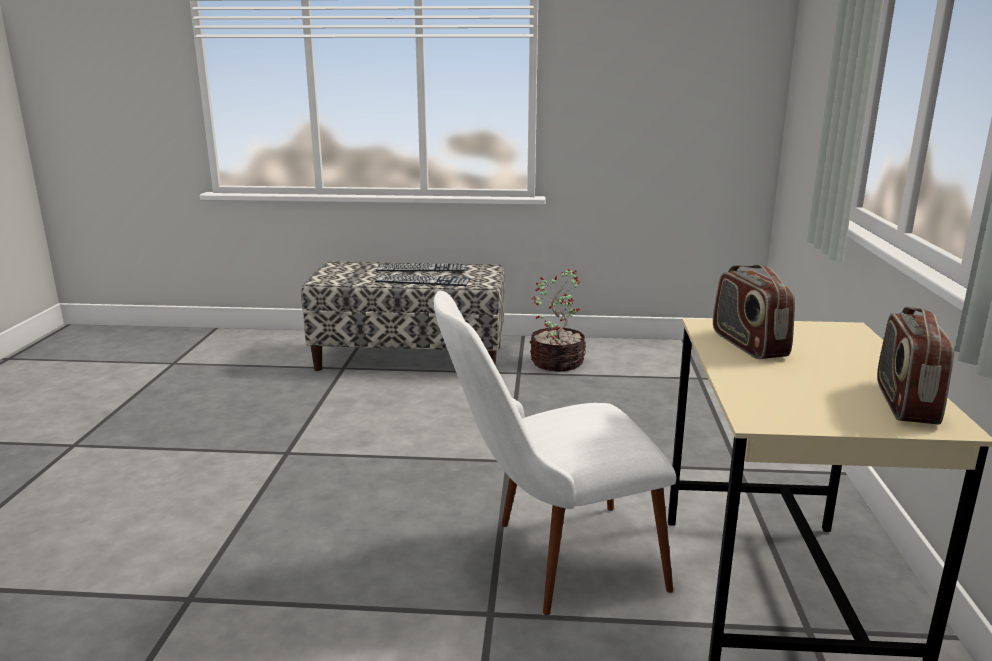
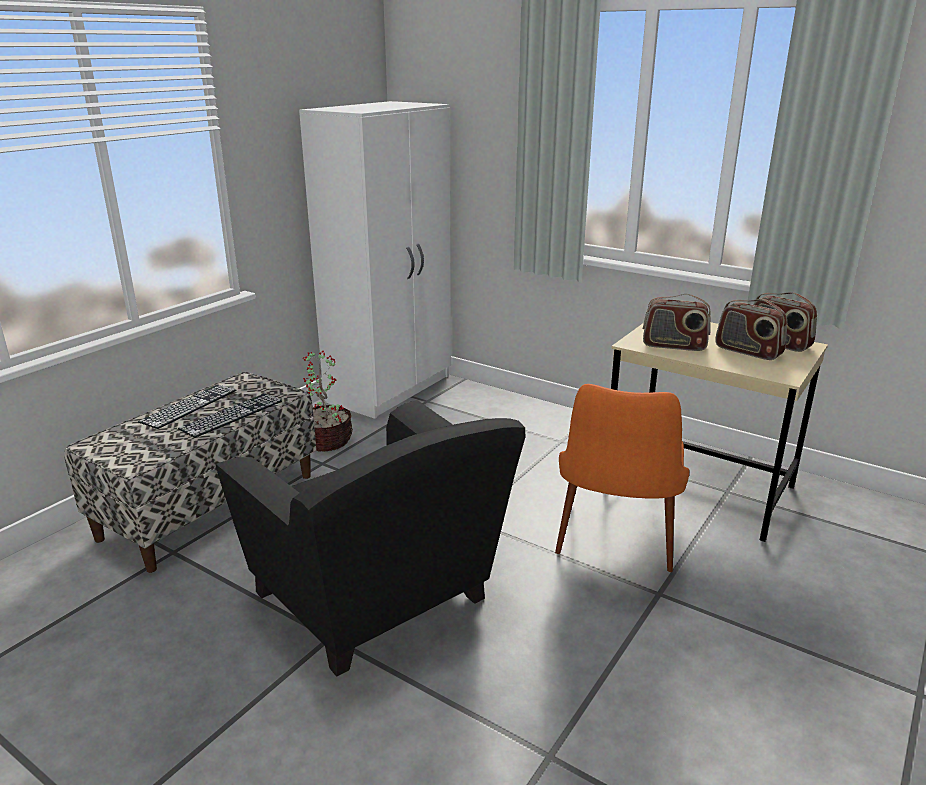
camera: 60 degrees left, 5 degrees up
(347, 457) = (380, 600): none -> black armchair
(550, 561) = (614, 548): white chair -> orange chair
(694, 356) = (391, 388): none -> white wardrobe
(819, 386) = (748, 351): none -> radio

